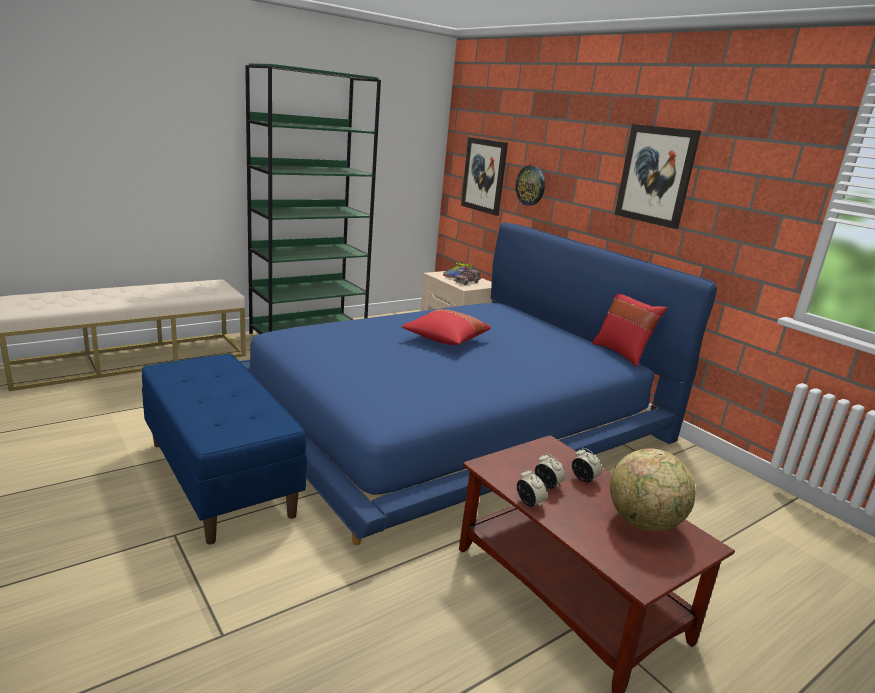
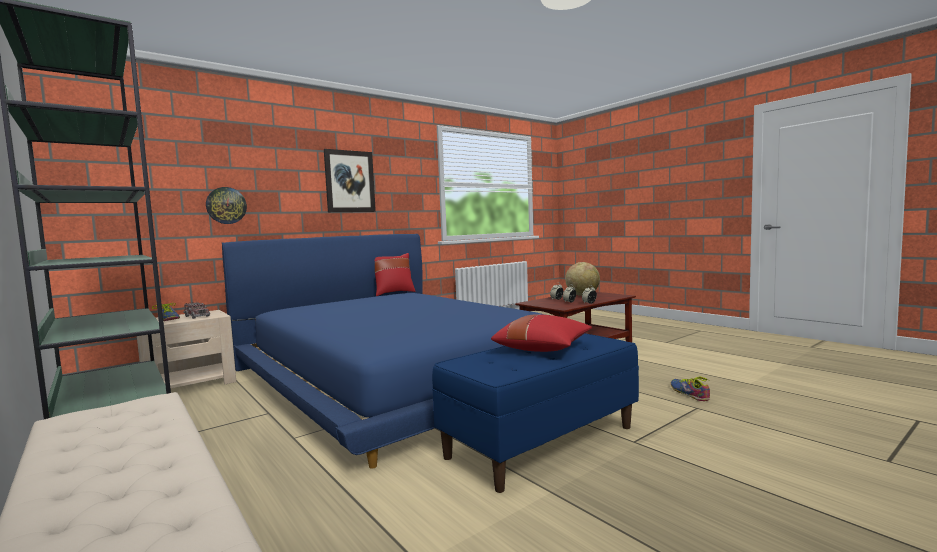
camera: 90 degrees left, 15 degrees down
(281, 656) = (689, 393): none -> shoe
(445, 340) = (389, 311): red pillow -> red pillow (543, 349)
(484, 175) = (143, 206): picture -> none

